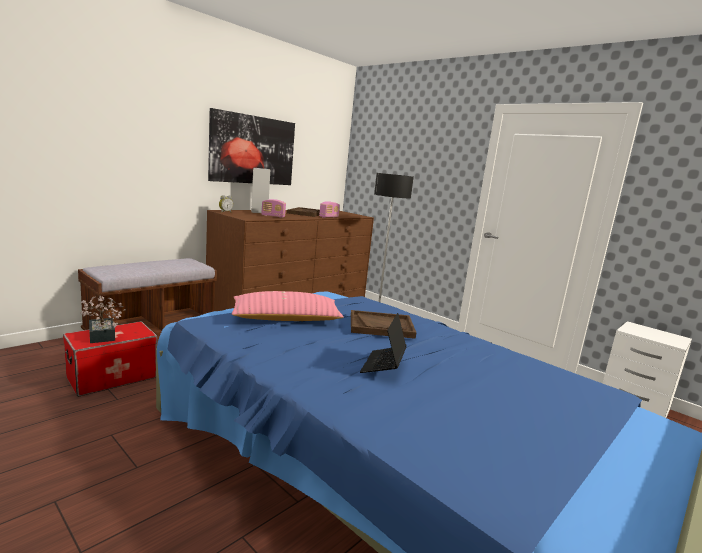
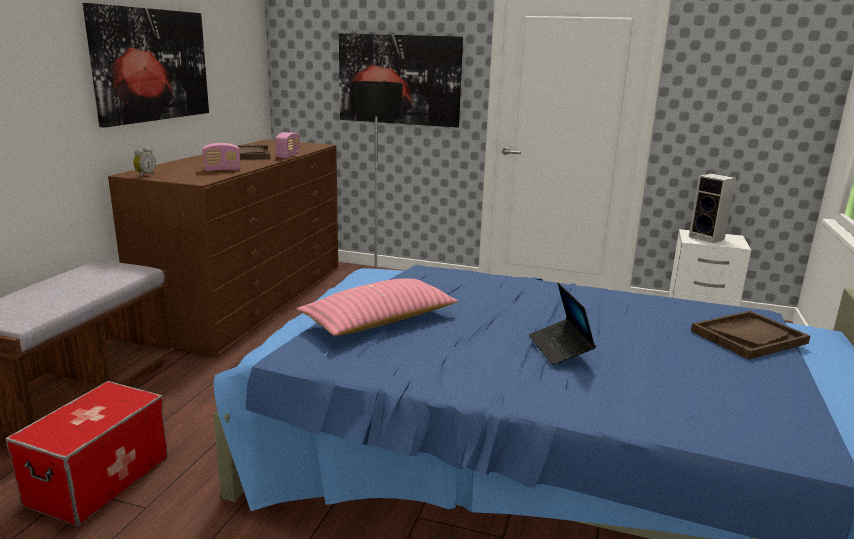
camera: 25 degrees left, 5 degrees up
(101, 337) = (81, 424): potted plant -> none
(260, 212) = (188, 165): speaker -> speaker (708, 238)
(381, 326) = (495, 300): brown tray -> brown tray (748, 337)
(422, 177) = (399, 79): none -> picture

